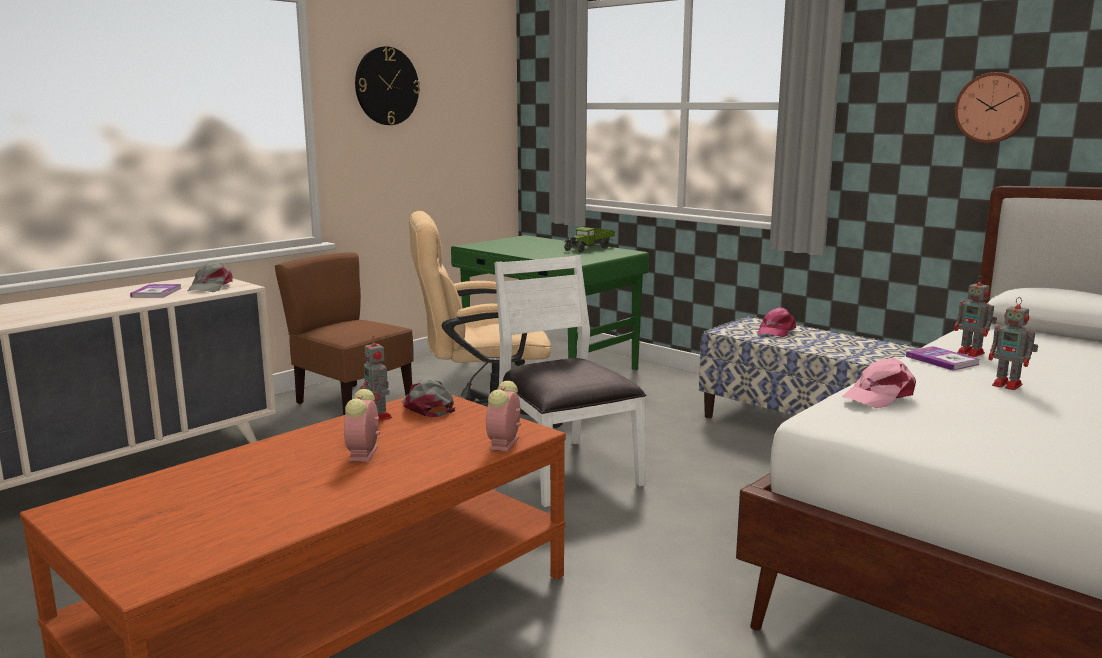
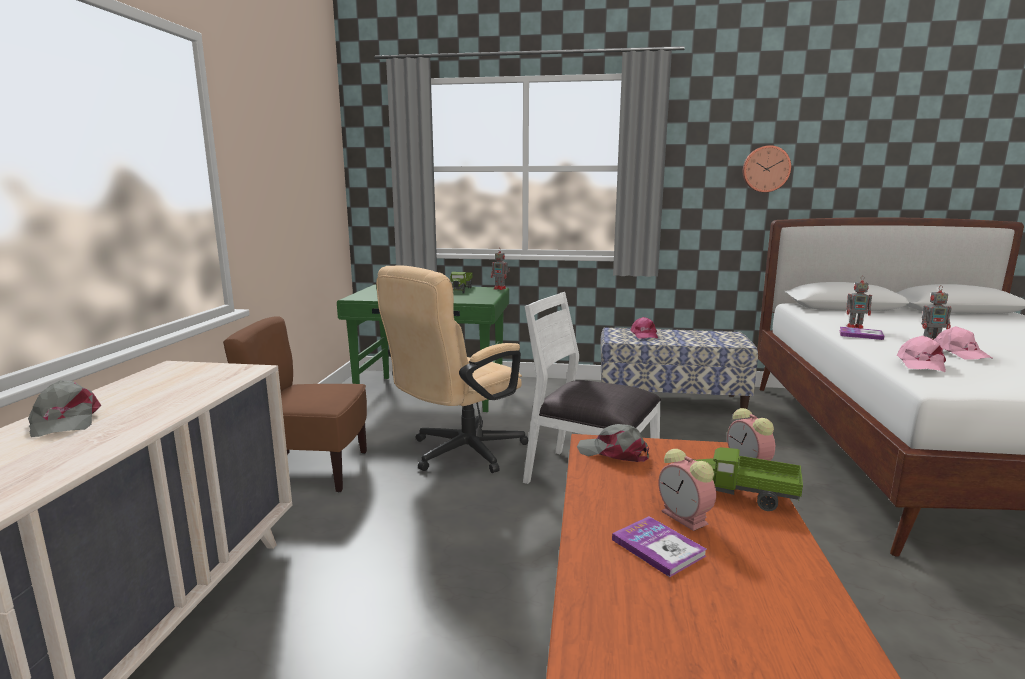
camera: 35 degrees left, 0 degrees up
(156, 292) = (153, 396): book -> book (658, 547)
(211, 287) = (211, 377): grey cap -> grey cap (64, 421)
(378, 417) = (602, 476): toy robot -> toy robot (500, 288)
(386, 86) = (267, 144): wall clock -> none
(441, 455) = (738, 495): none -> toy truck
(993, 399) = (959, 353): none -> pink cap

